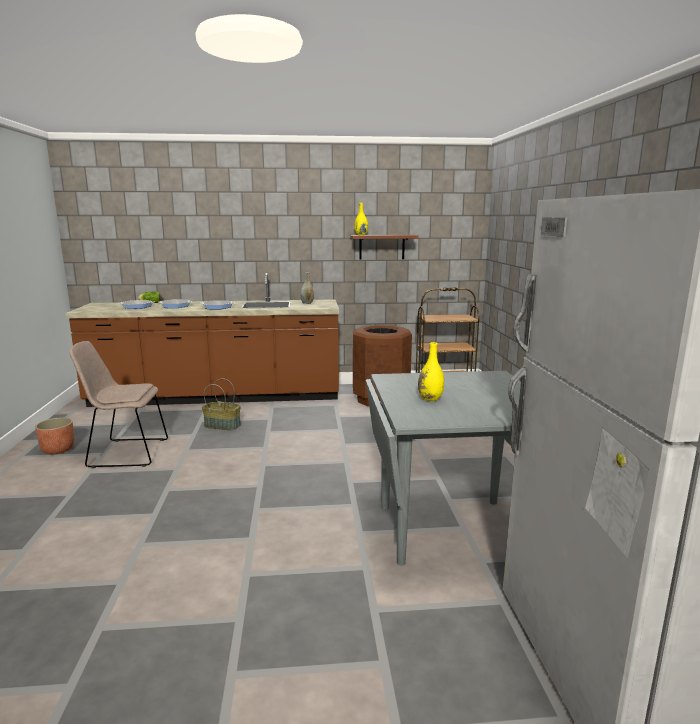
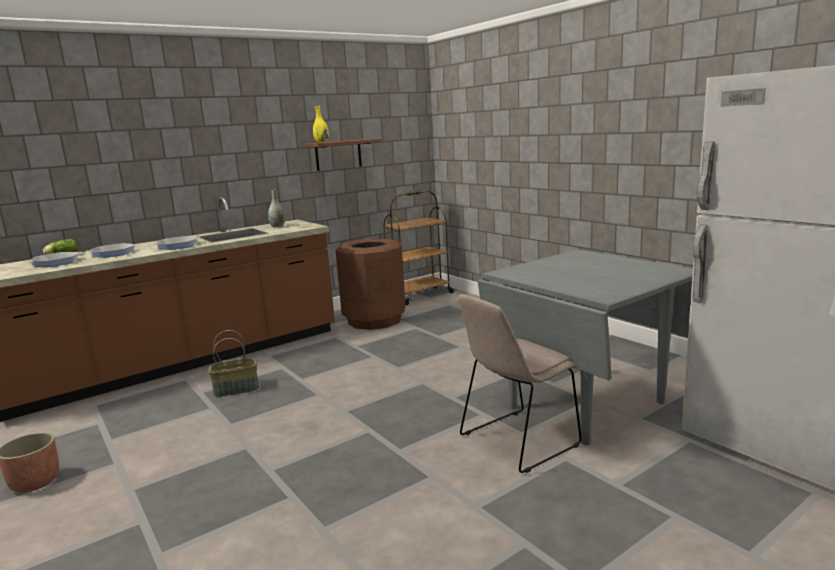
camera: 30 degrees left, 0 degrees up
(125, 453) = (150, 453): beige chair -> beige chair (516, 442)
(430, 399) = (577, 279): yellow vase -> none

